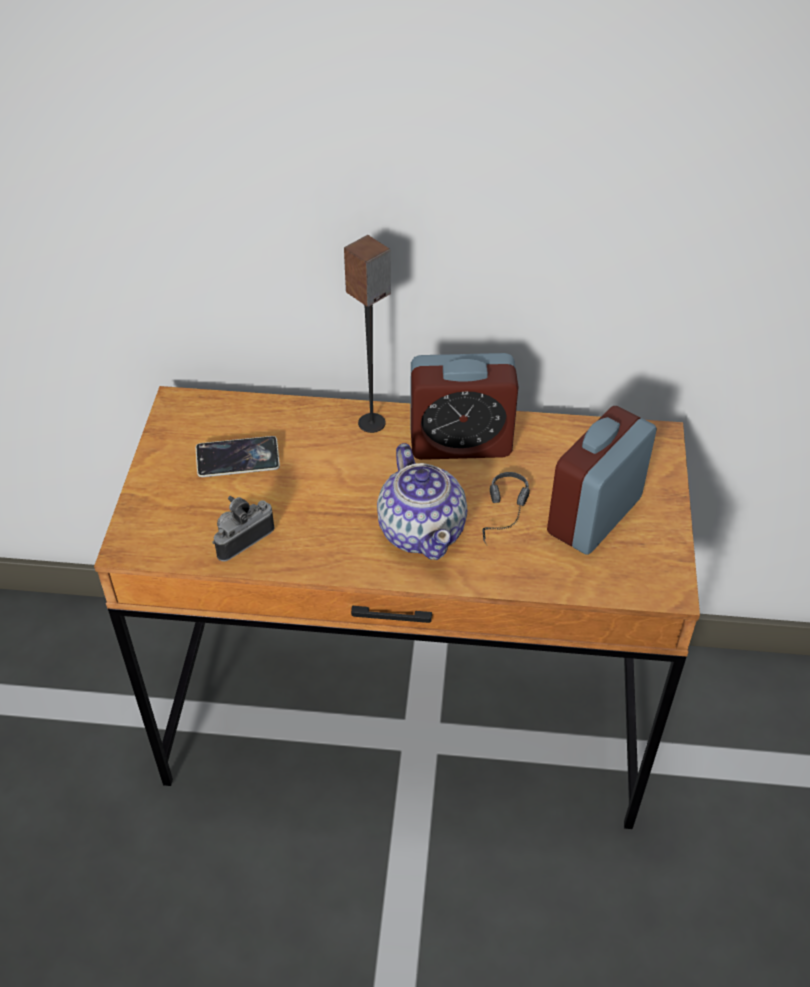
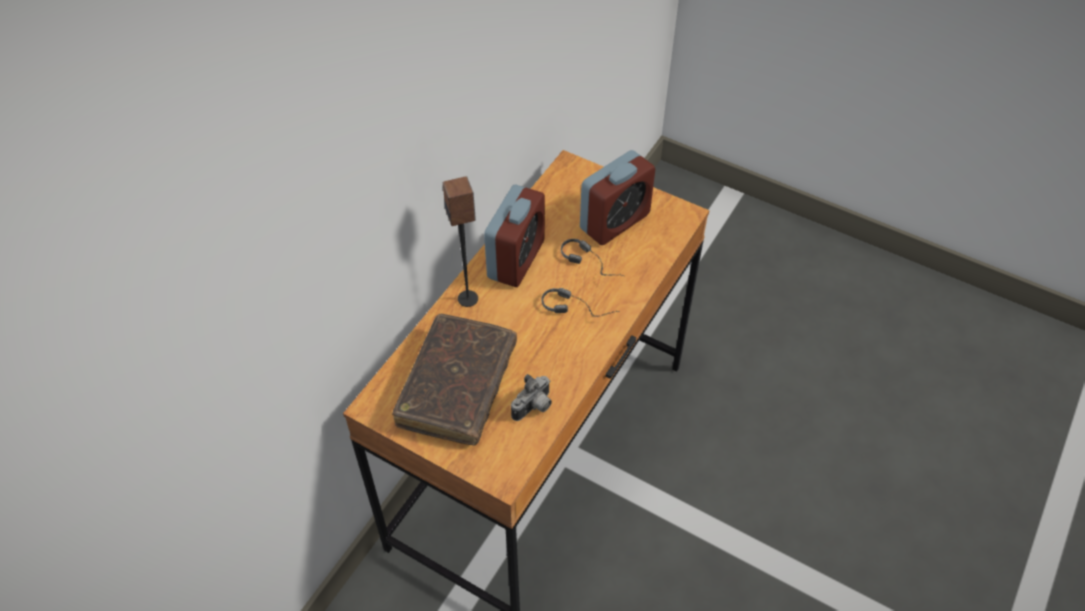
camera: 65 degrees left, 5 degrees up
(238, 461) = (457, 387): phone -> brown book
(241, 539) = (534, 407): camera -> camera turned 120 degrees counterclockwise
(422, 530) = (580, 308): teapot -> headphones
(594, 516) = (614, 222): alarm clock -> alarm clock turned 105 degrees counterclockwise

